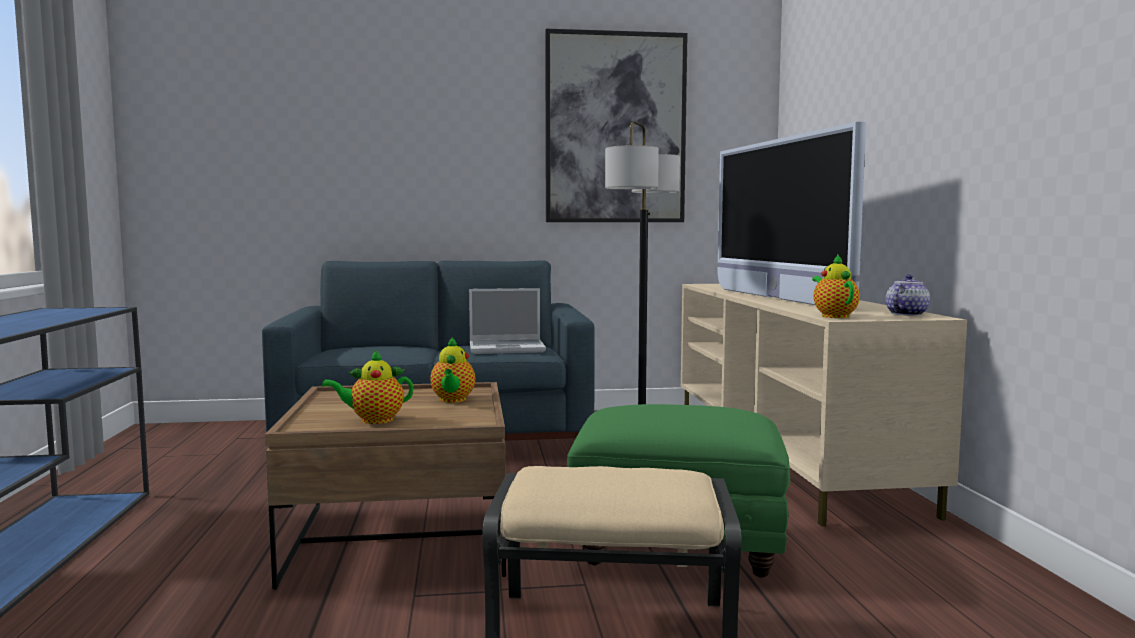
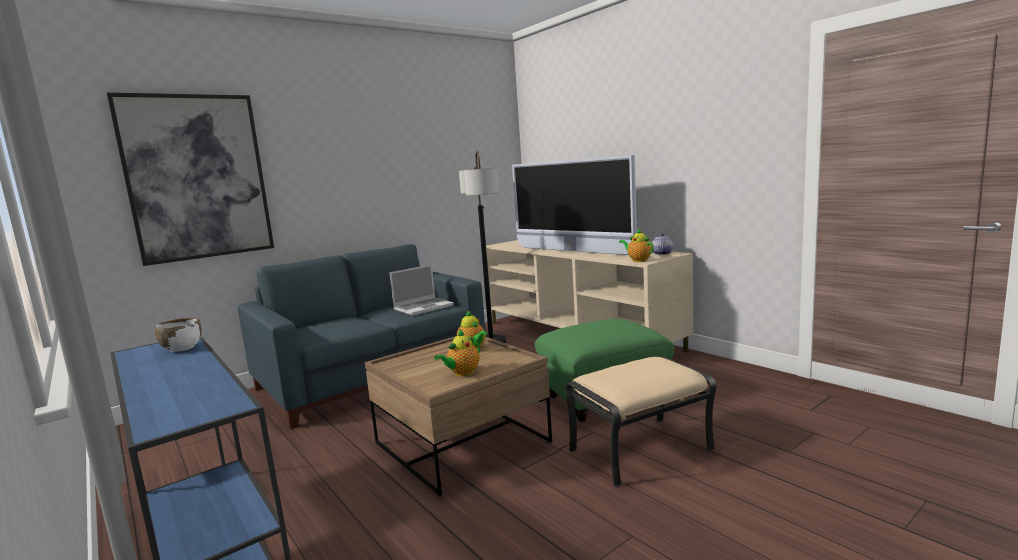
camera: 30 degrees left, 5 degrees up
(81, 312) = (182, 348): none -> white bowl
(615, 128) = (434, 150): picture -> picture (197, 177)

